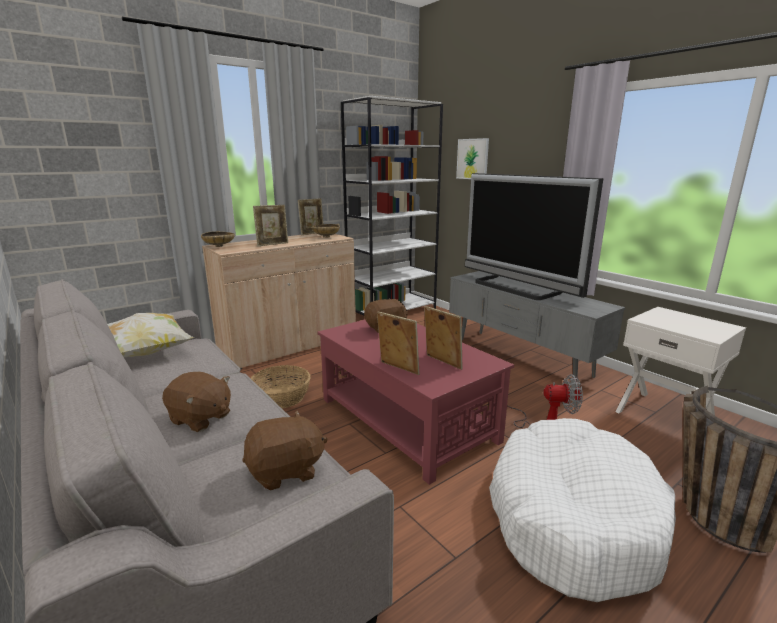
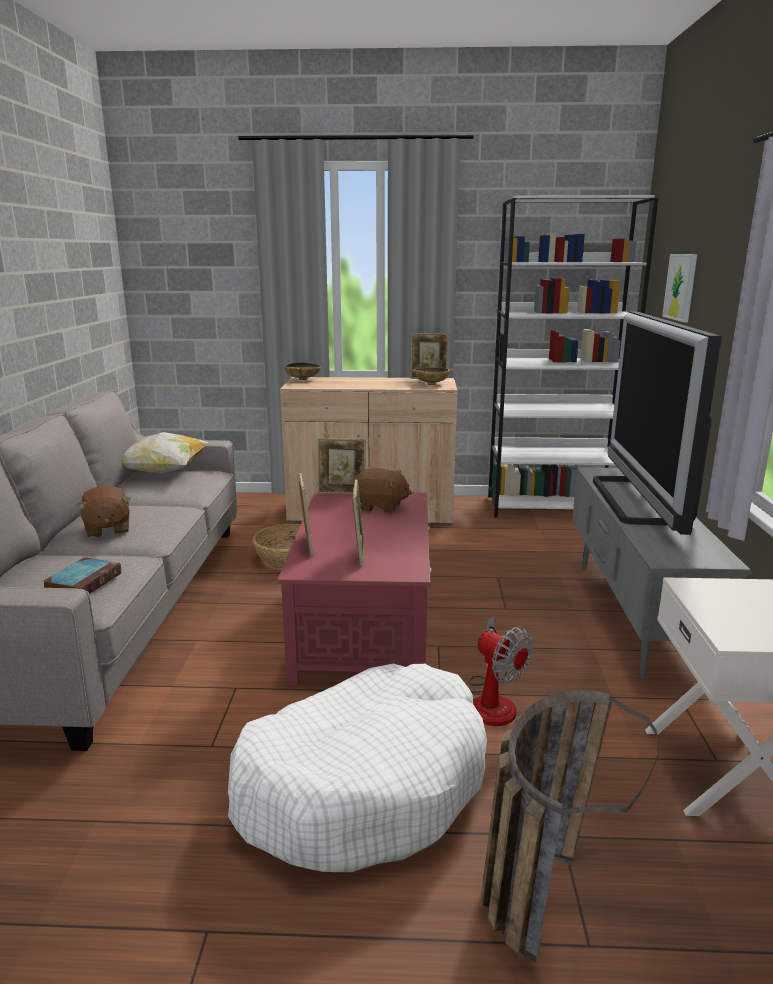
camera: 40 degrees right, 0 degrees up
(272, 244) = (352, 385): picture frame -> picture frame (342, 493)
(286, 471) = (84, 582): brown plush toy -> book

